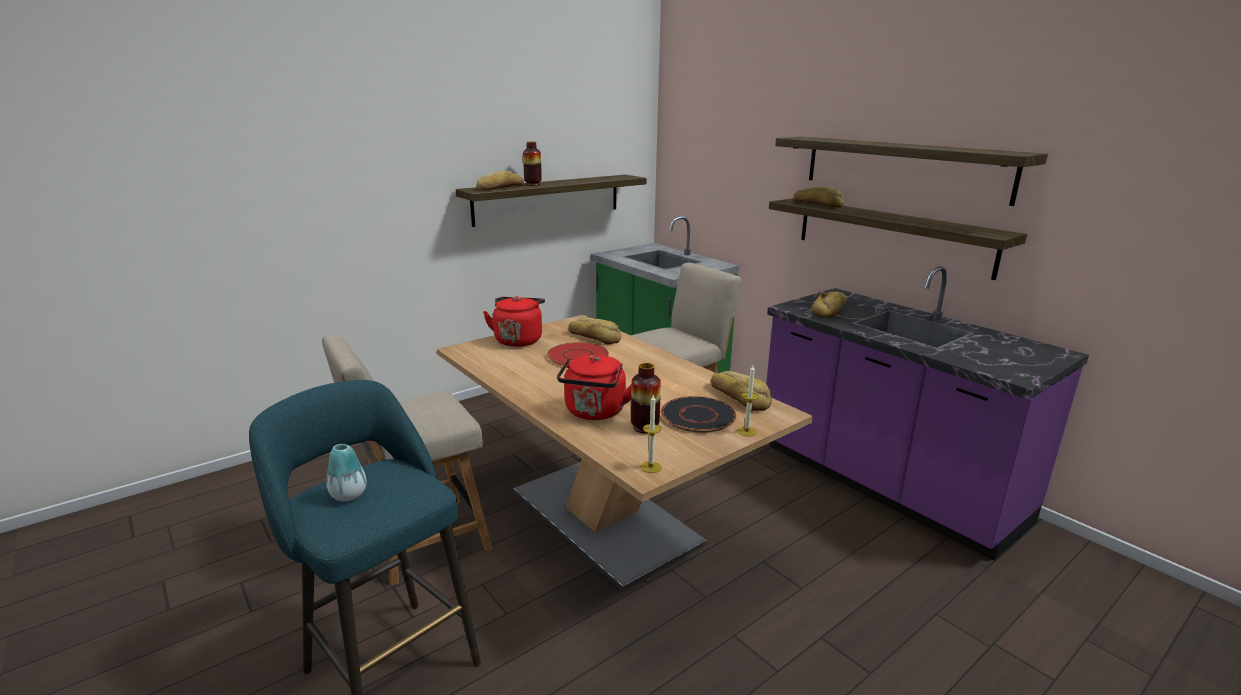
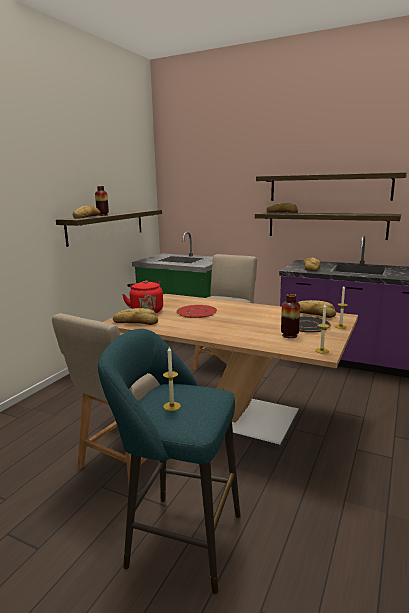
camera: 25 degrees left, 5 degrees down
(348, 495) = (172, 406): vase -> candle
(595, 336) = (191, 302): bread -> bread (136, 322)
(595, 413) = (252, 335): red kettle -> none

